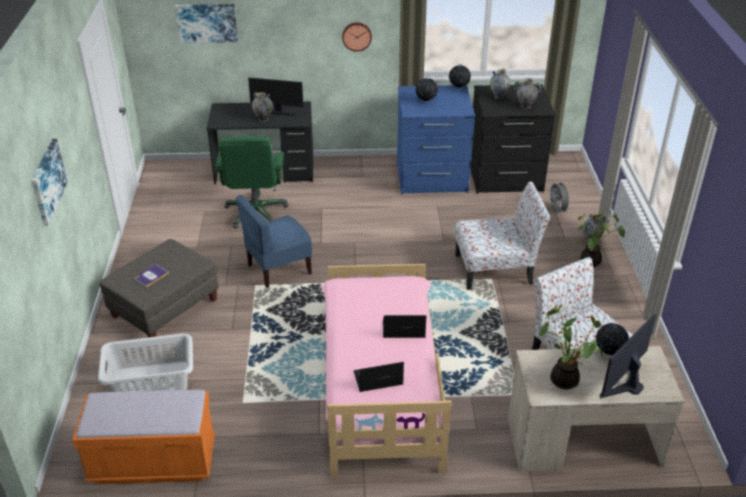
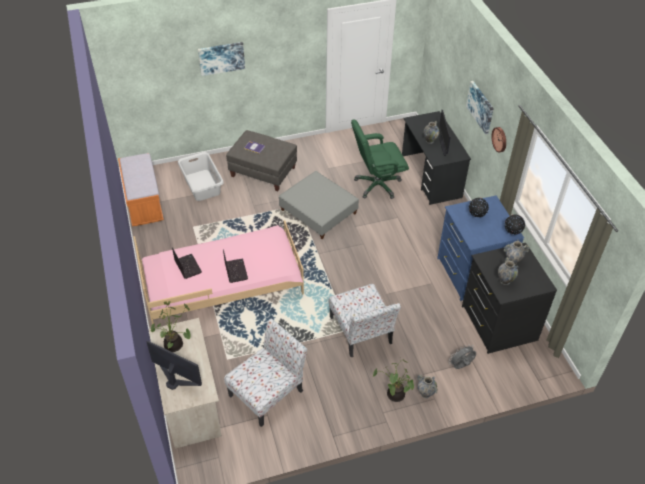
camera: 75 degrees right, 10 degrees up
(207, 22) = (451, 57): picture -> picture (480, 107)
(278, 269) = (318, 212): blue chair -> grey ottoman
(608, 354) = (204, 369): globe -> none

